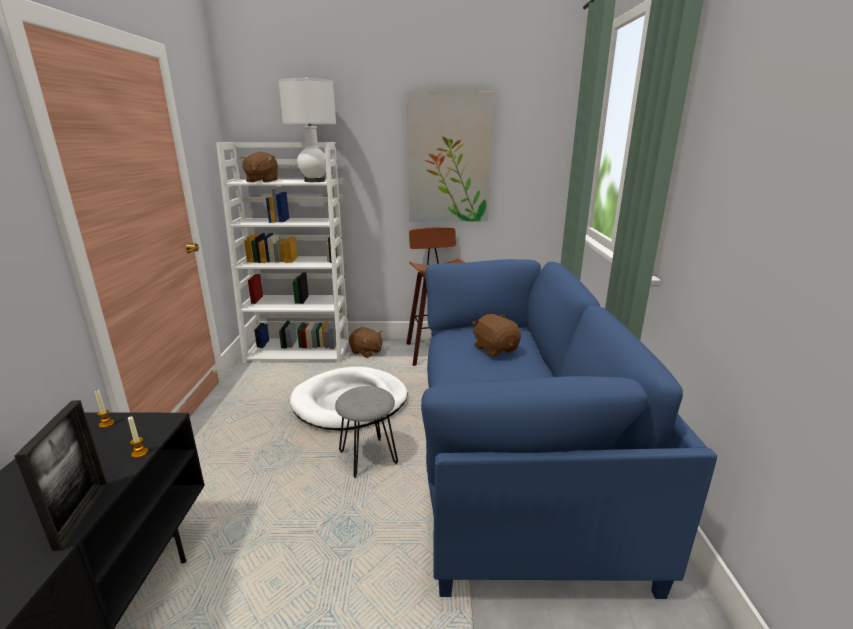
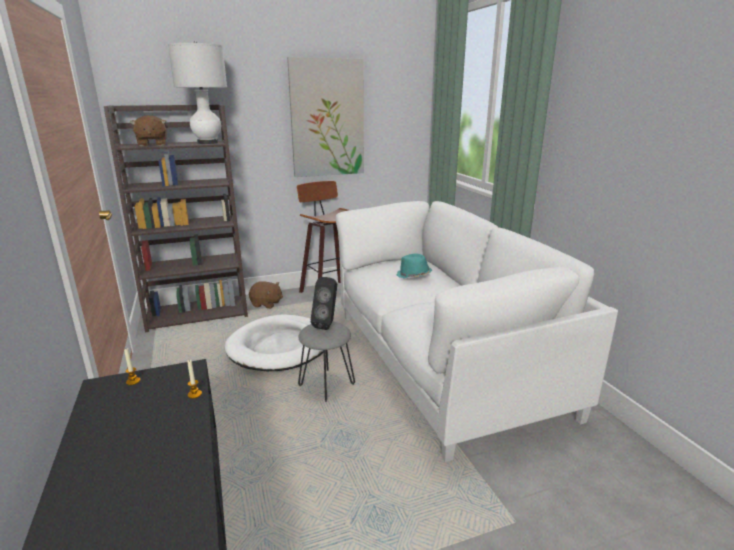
camera: 20 degrees left, 0 degrees up
(82, 515) = (193, 444): picture frame -> none
(299, 351) = (198, 313): white bookcase -> brown bookcase
(372, 391) = (327, 324): none -> black speaker
(495, 349) = (413, 276): brown plush toy -> turquoise hat
(513, 458) = (441, 361): blue sofa -> white sofa

